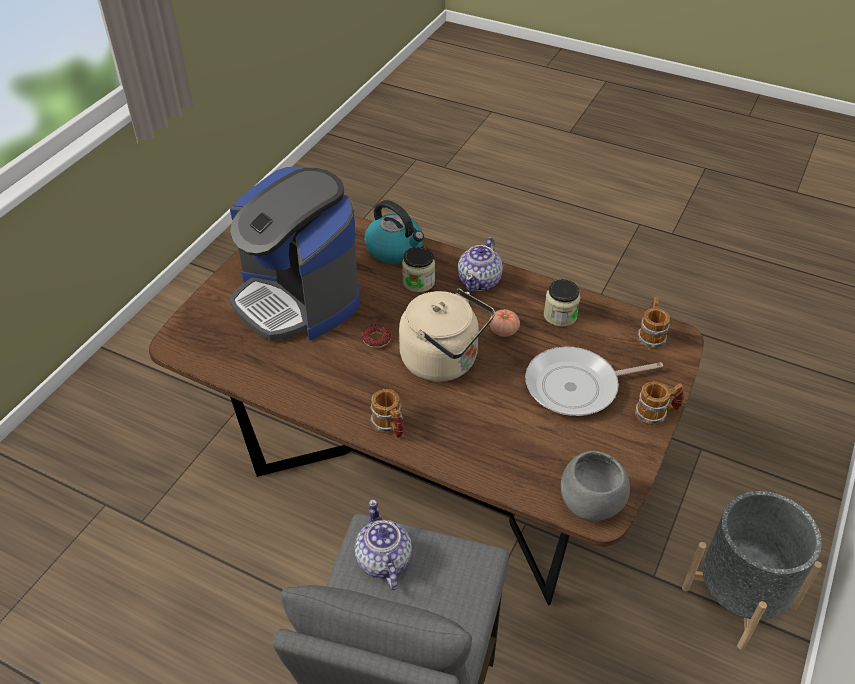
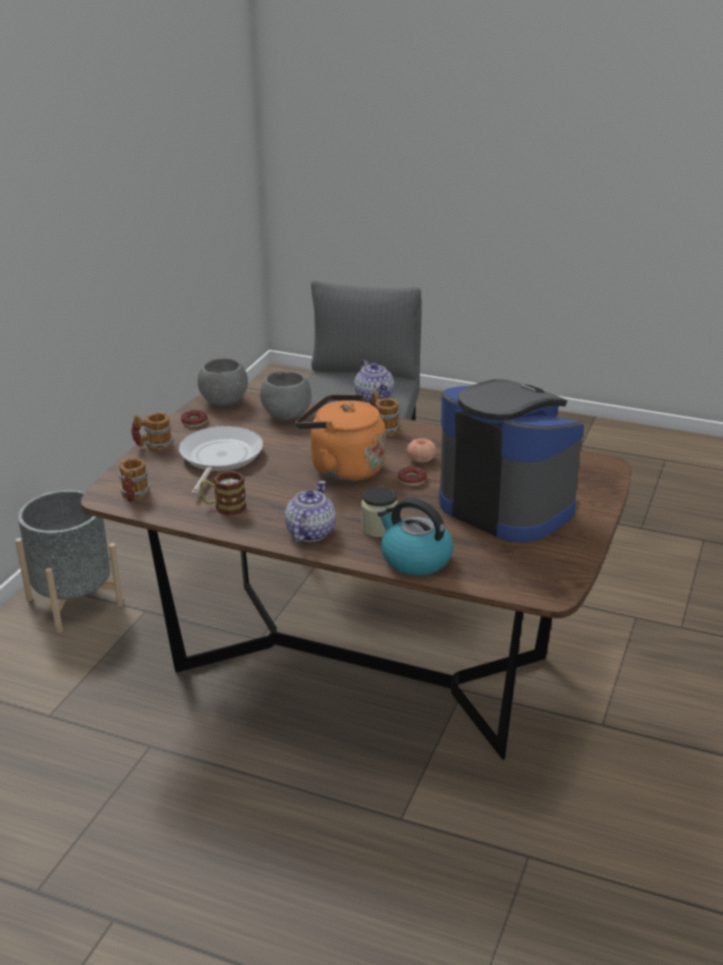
camera: 175 degrees right, 15 degrees down
(444, 361) = (342, 468): beige kettle -> orange kettle
(503, 330) = (284, 492): tomato -> tomato (421, 459)
(506, 464) = (286, 415): none -> grey bowl
(560, 315) = (224, 507): jar -> mug
(577, 387) = (219, 458): frying pan -> frying pan turned 60 degrees counterclockwise
(620, 459) = (194, 422): none -> donut

